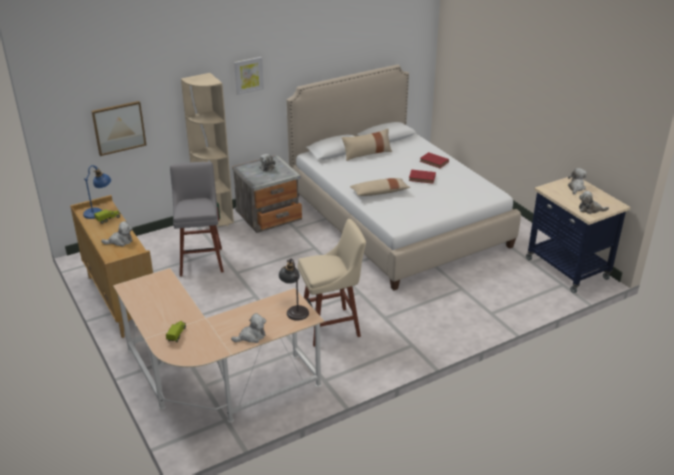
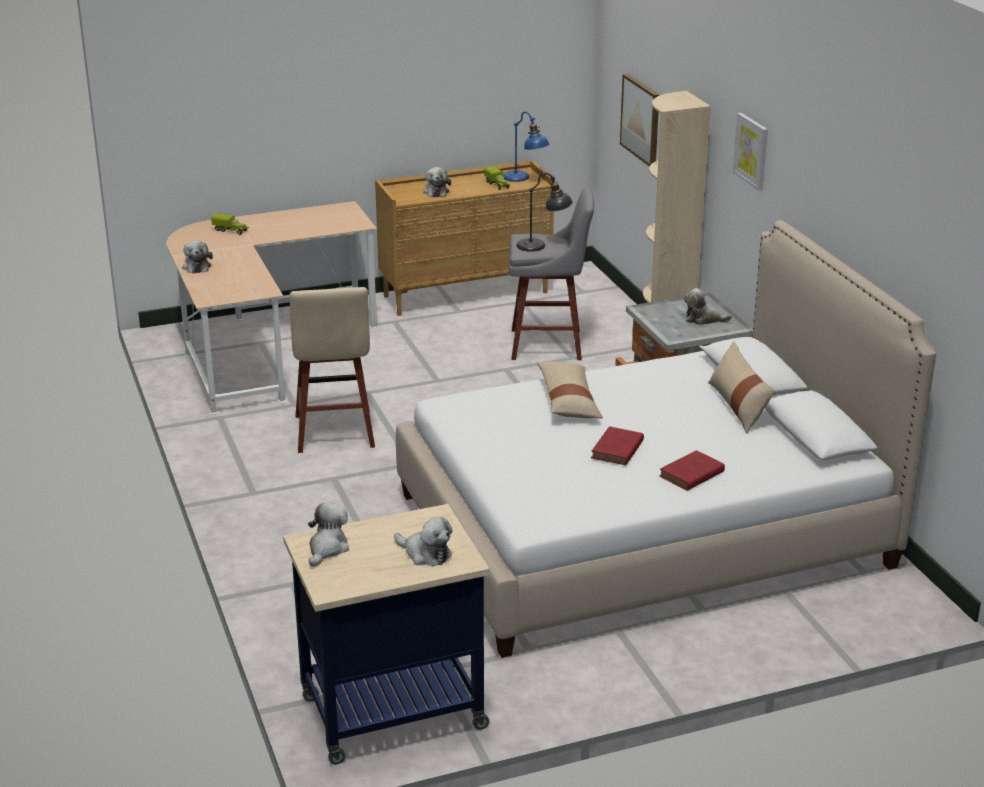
camera: 100 degrees right, 5 degrees down
(293, 307) = (238, 291): grey table lamp -> grey table lamp (543, 244)

